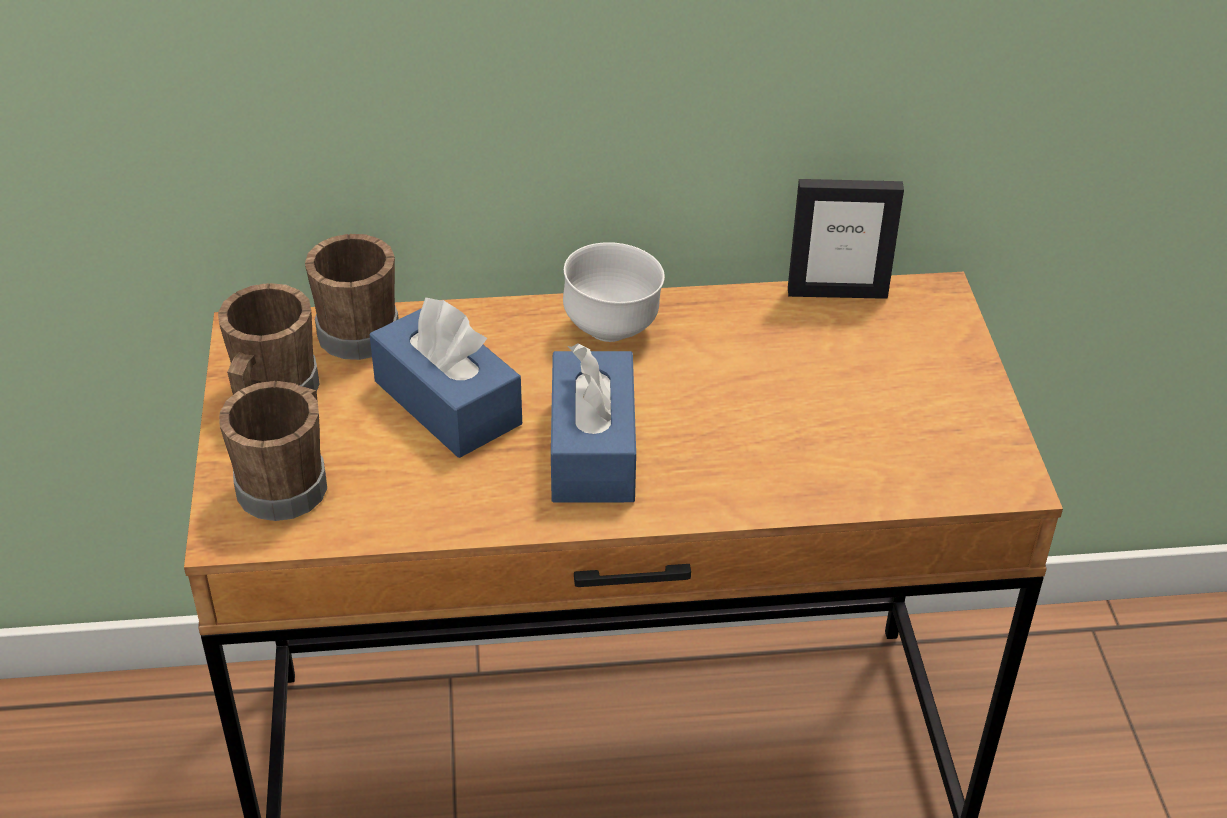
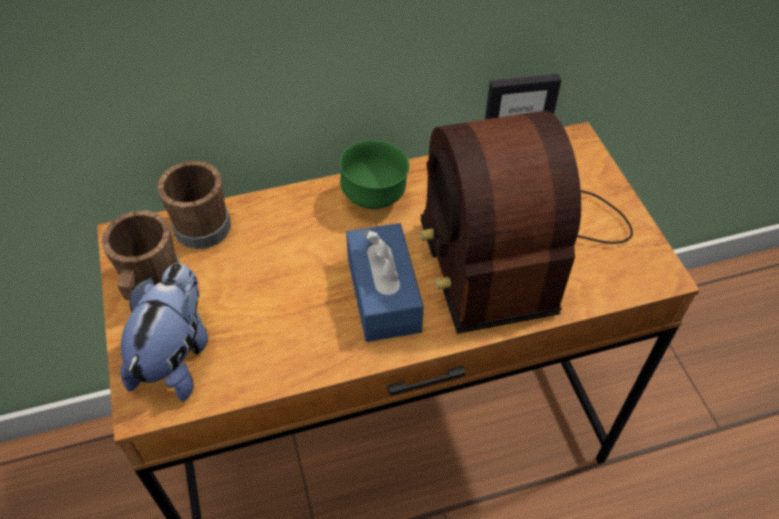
camera: 10 degrees left, 10 degrees up
(288, 482) = (177, 356): brown mug -> plush toy
(447, 402) = (276, 272): blue tissue box -> none
(612, 330) = (375, 198): white bowl -> green bowl
(801, 411) = (514, 242): none -> radio

